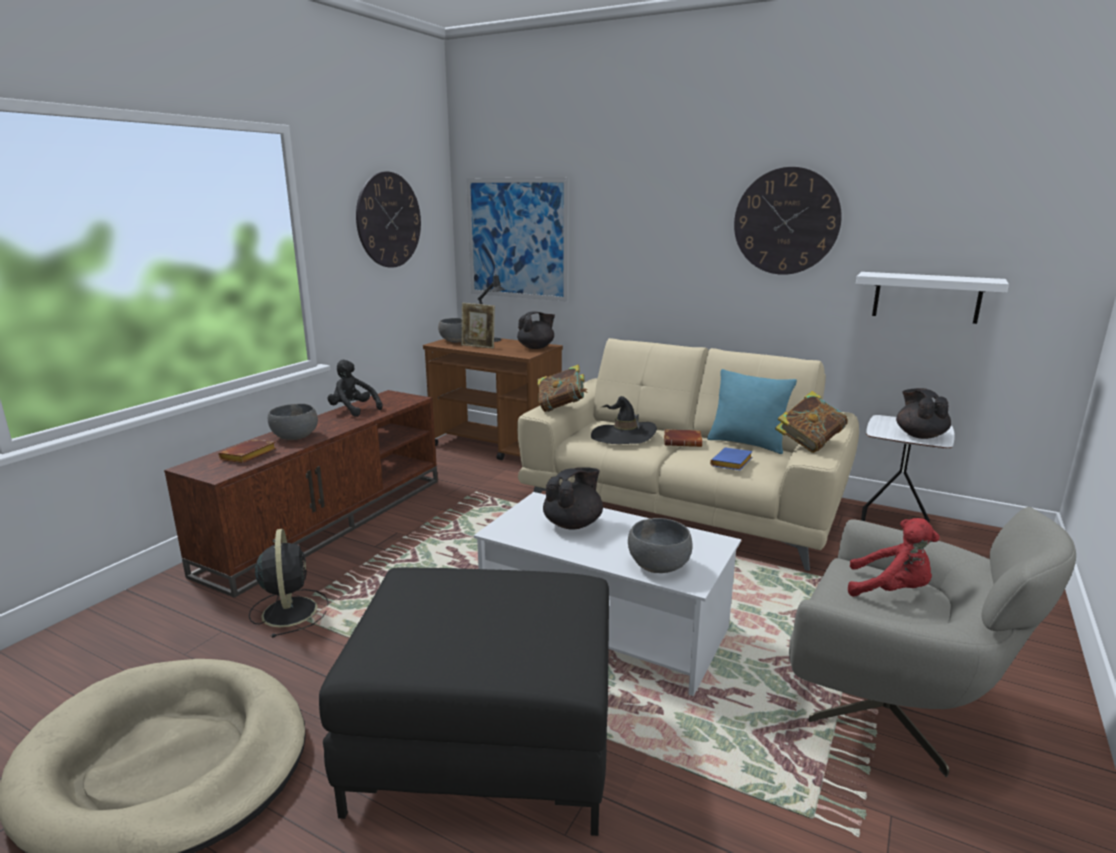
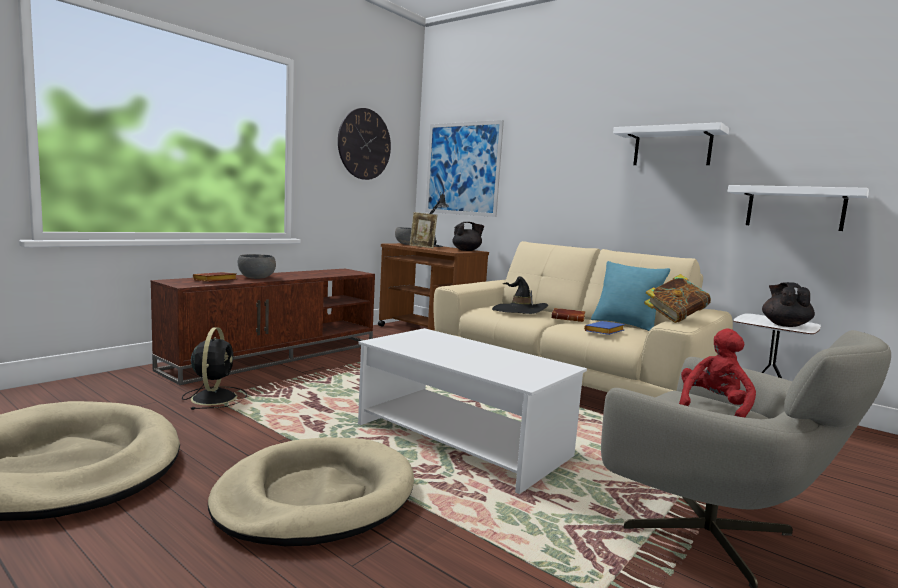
camera: 10 degrees right, 10 degrees down
(353, 410) = (310, 272): black plush toy -> none
(483, 746) = (315, 496): black ottoman -> beige dog bed
(561, 408) = (472, 286): book -> none
(573, 524) = (444, 345): black teapot -> none
(659, 565) = (502, 371): grey bowl -> none
(786, 221) = (672, 147): wall clock -> white shelf
(890, 590) = (713, 408): red plush toy -> red plush toy turned 90 degrees counterclockwise

